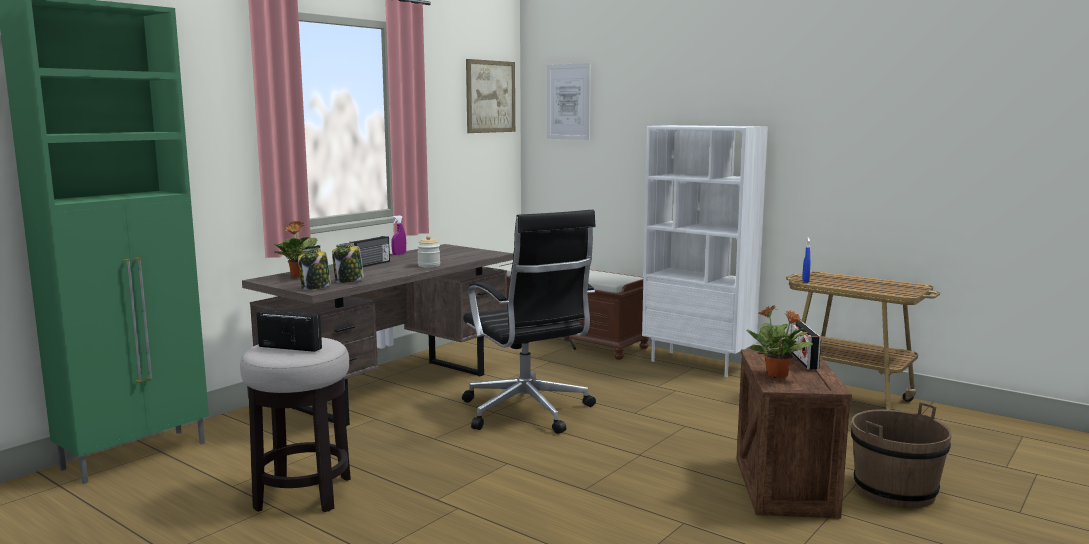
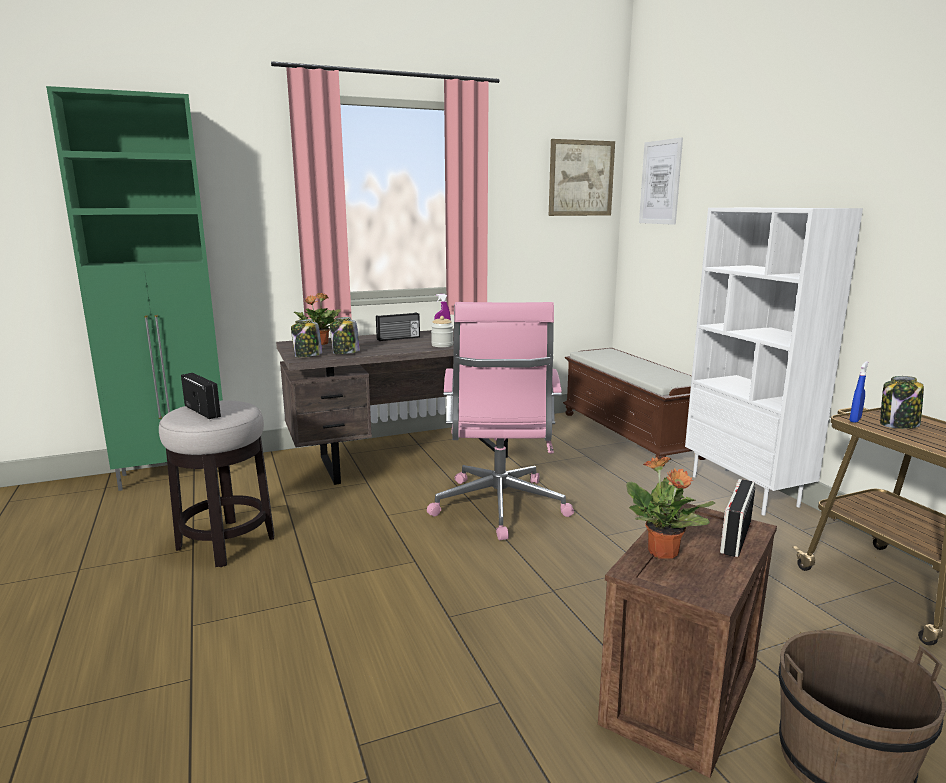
camera: 30 degrees right, 5 degrees up
(527, 412) = (499, 508): black office chair -> pink office chair
(830, 281) = (898, 425): none -> jar

